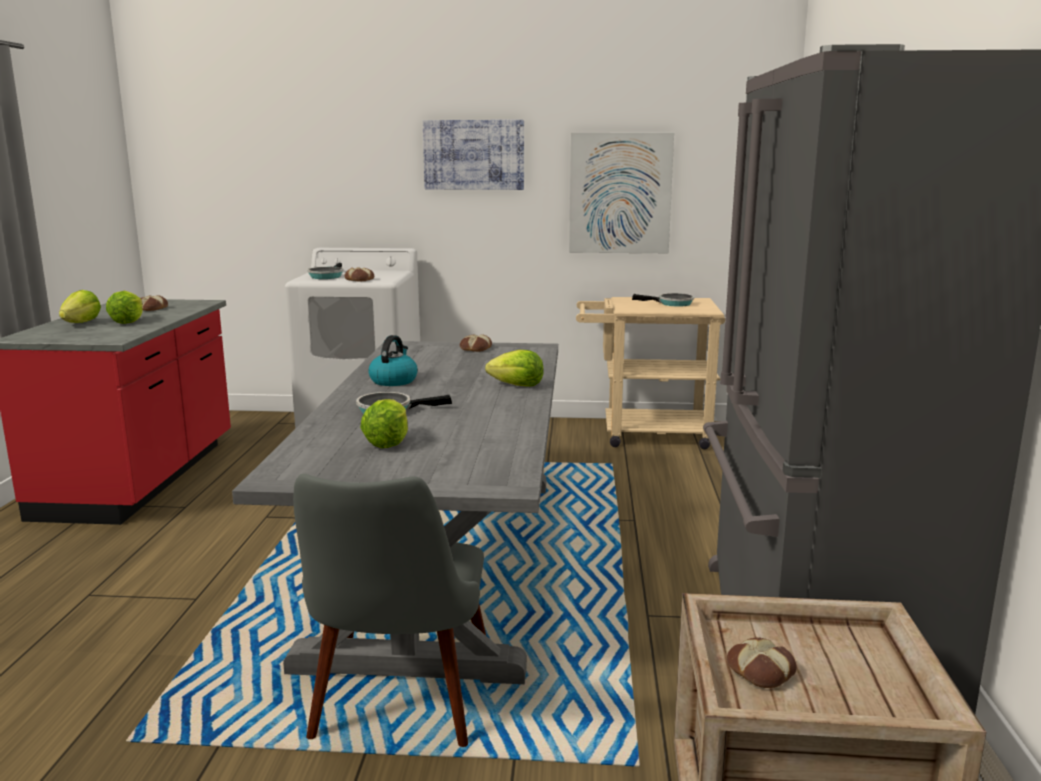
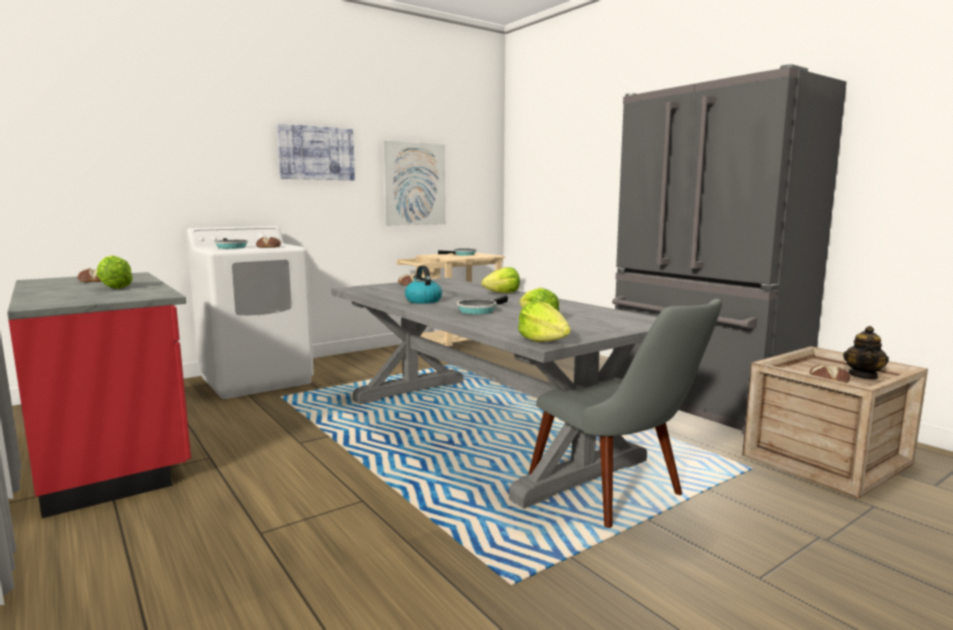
camera: 40 degrees left, 5 degrees down
(81, 323) = (62, 292): lettuce -> lettuce (543, 341)
(855, 691) = (863, 376): none -> teapot

